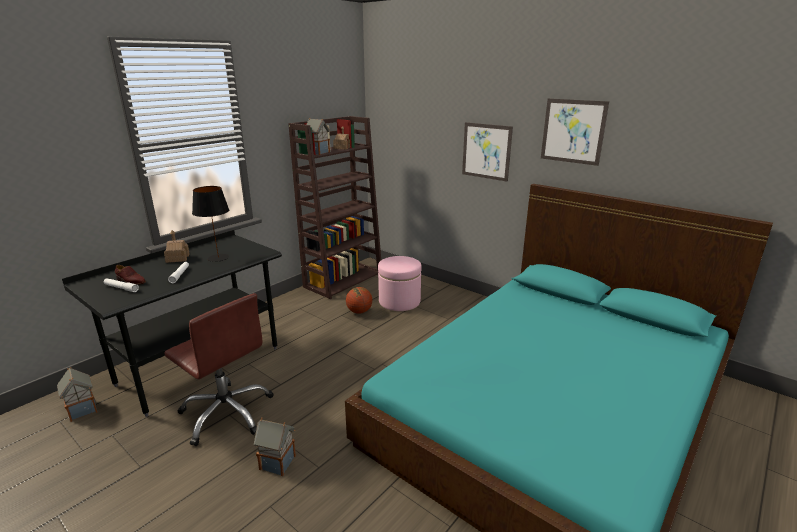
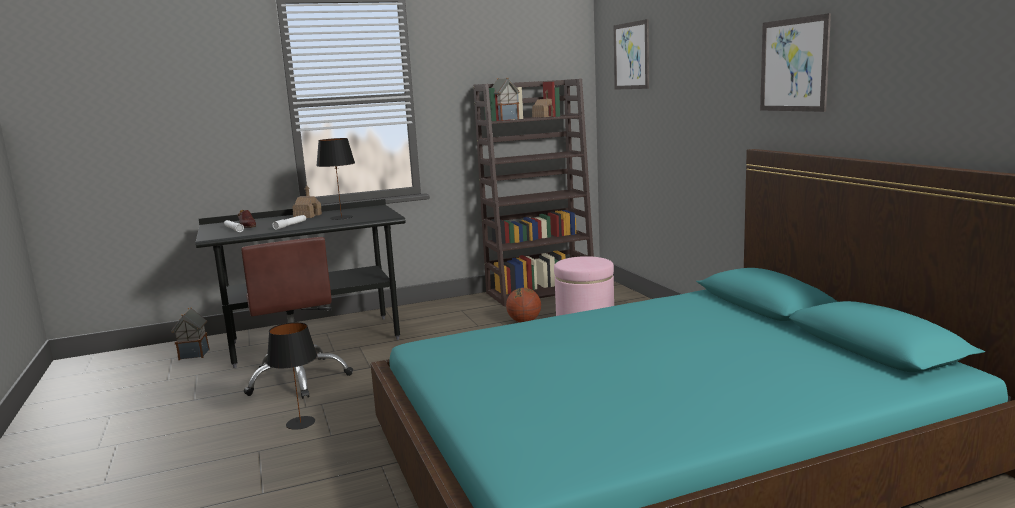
camera: 30 degrees right, 10 degrees down
(278, 462) = (300, 423): toy house -> black table lamp
(486, 151) = (705, 109): picture -> picture (631, 56)

